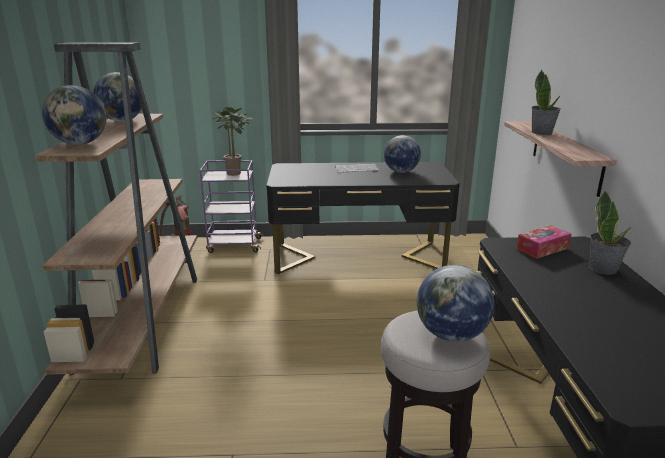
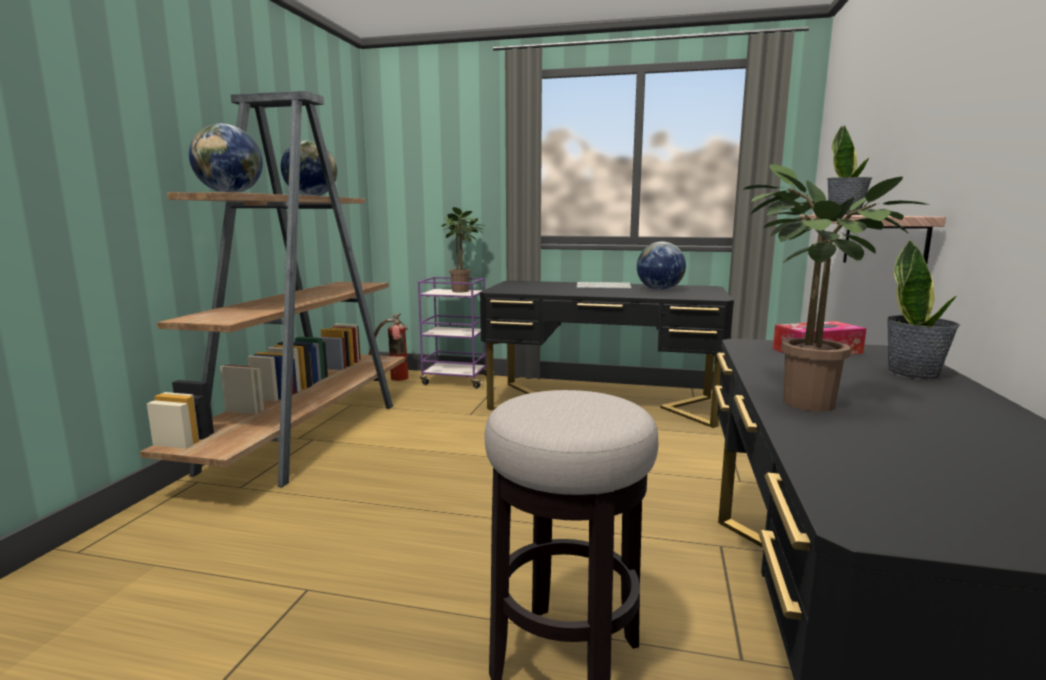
camera: 15 degrees right, 10 degrees down
(450, 335) = (591, 411): globe -> none
(558, 309) = (799, 403): none -> potted plant

